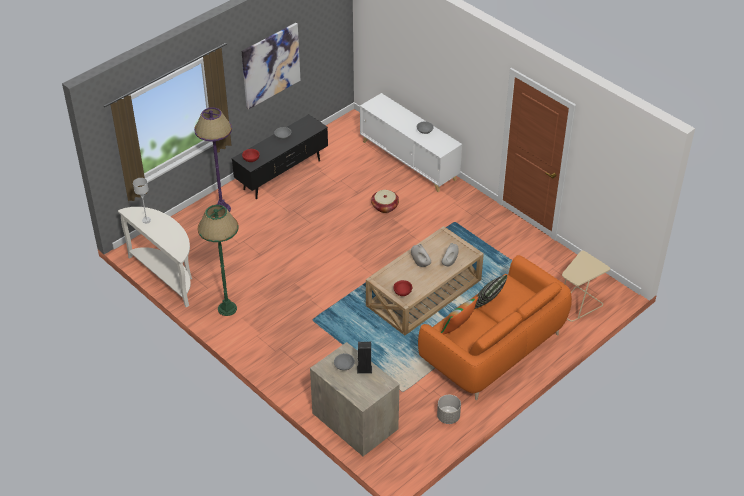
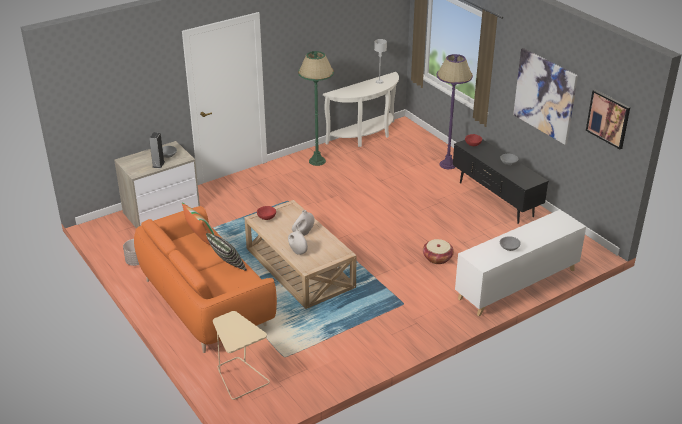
camera: 100 degrees right, 10 degrees down
(326, 27) = (608, 118): none -> picture

